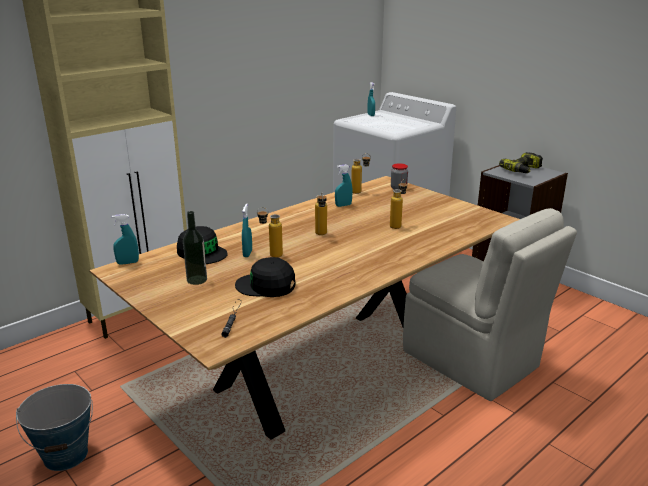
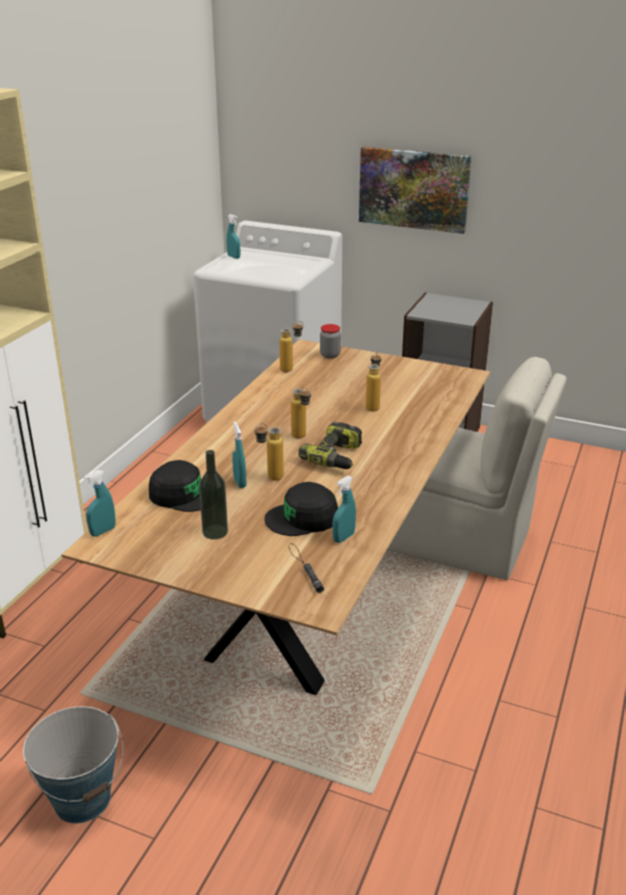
camera: 25 degrees left, 5 degrees up
(343, 205) = (288, 391): turquoise spray bottle -> turquoise spray bottle (343, 537)
(513, 73) = (414, 189): none -> picture
(523, 170) = (446, 306): power drill -> power drill (337, 457)

